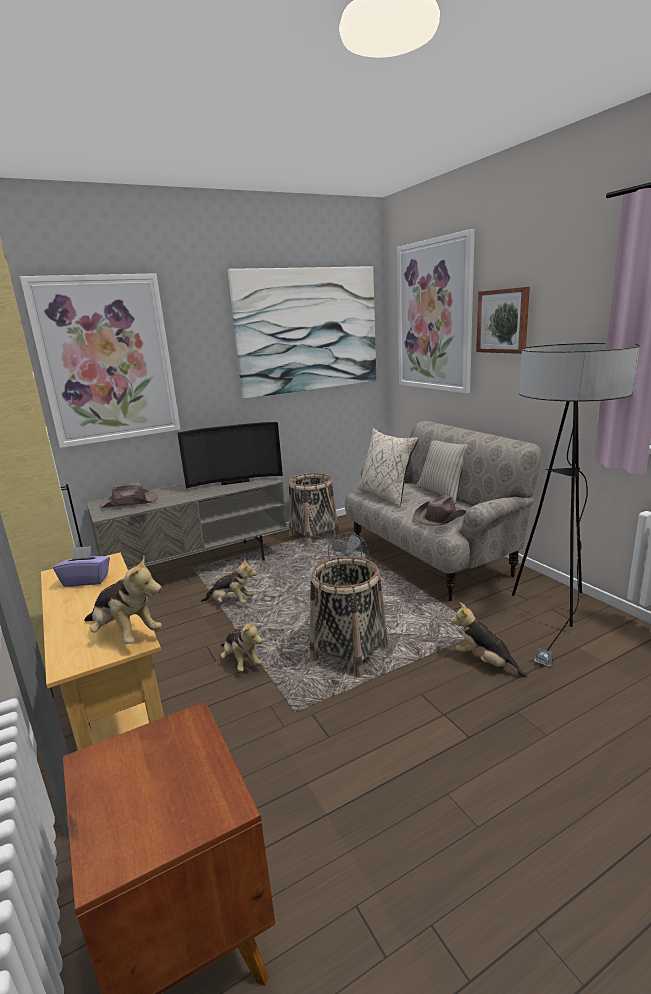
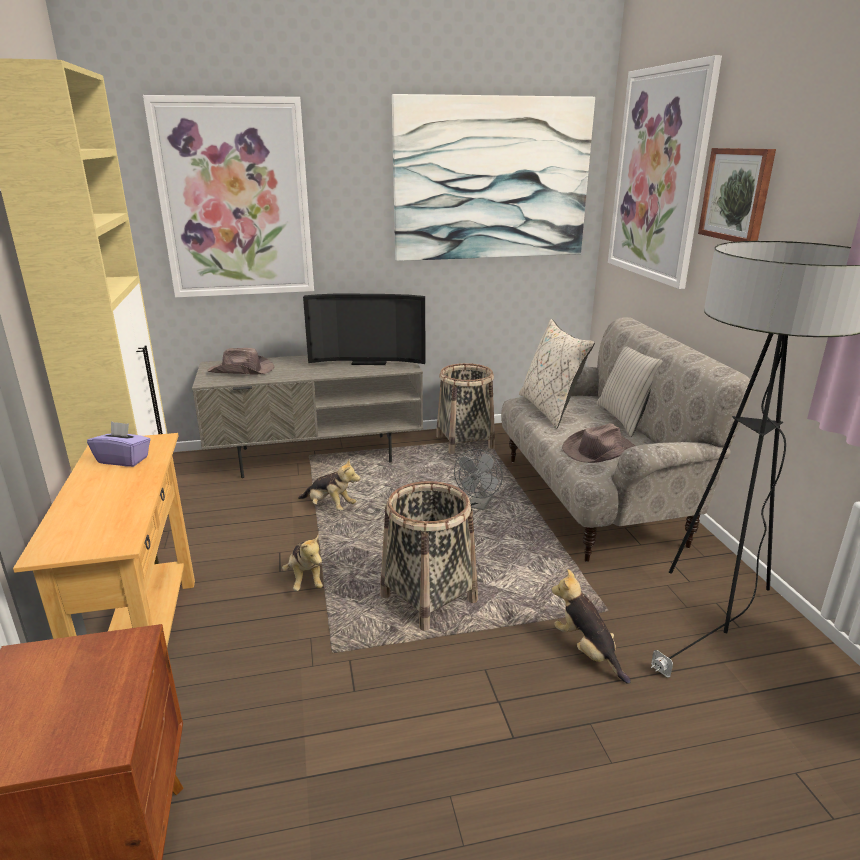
camera: 15 degrees right, 5 degrees up
(125, 634) = (116, 531): plush toy -> none

